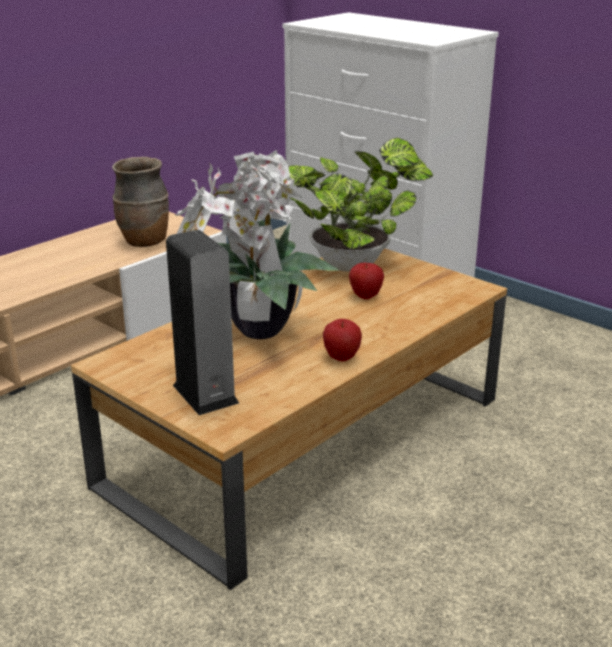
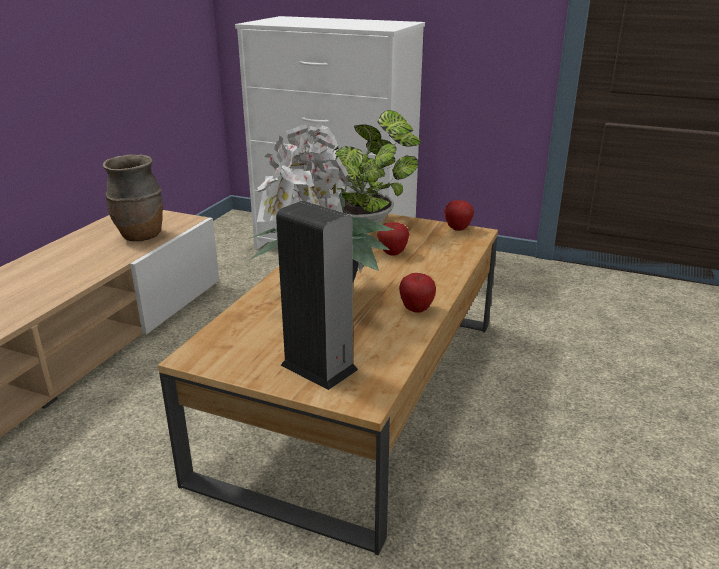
camera: 20 degrees left, 0 degrees up
(460, 281) = (457, 229): none -> apple

